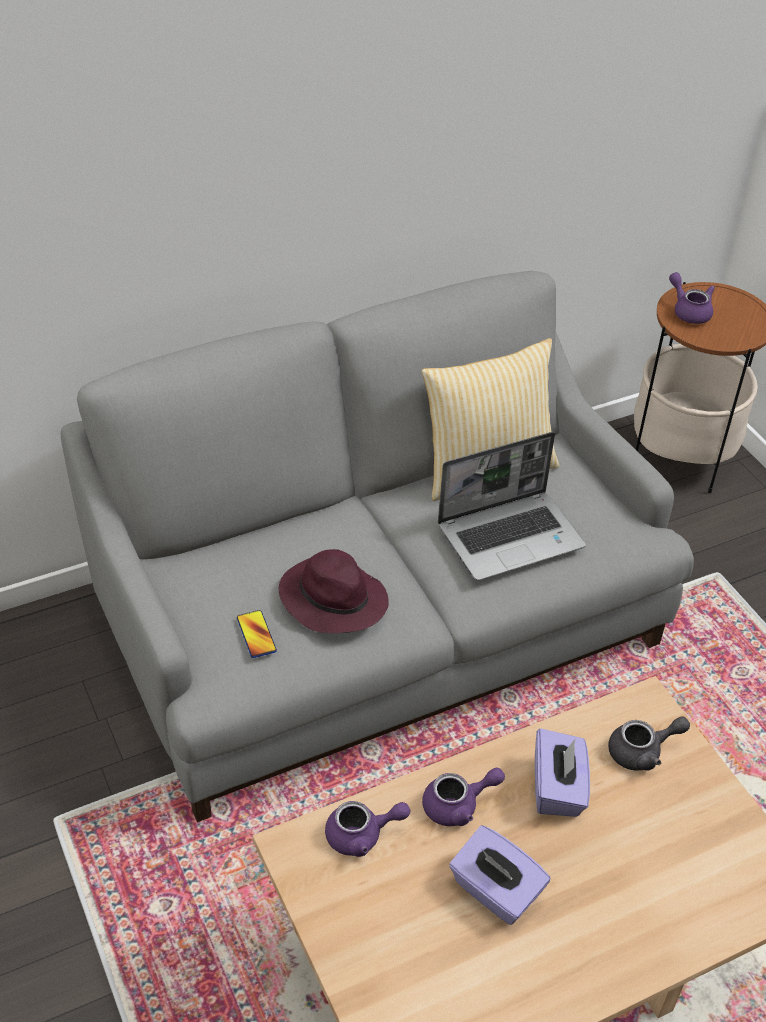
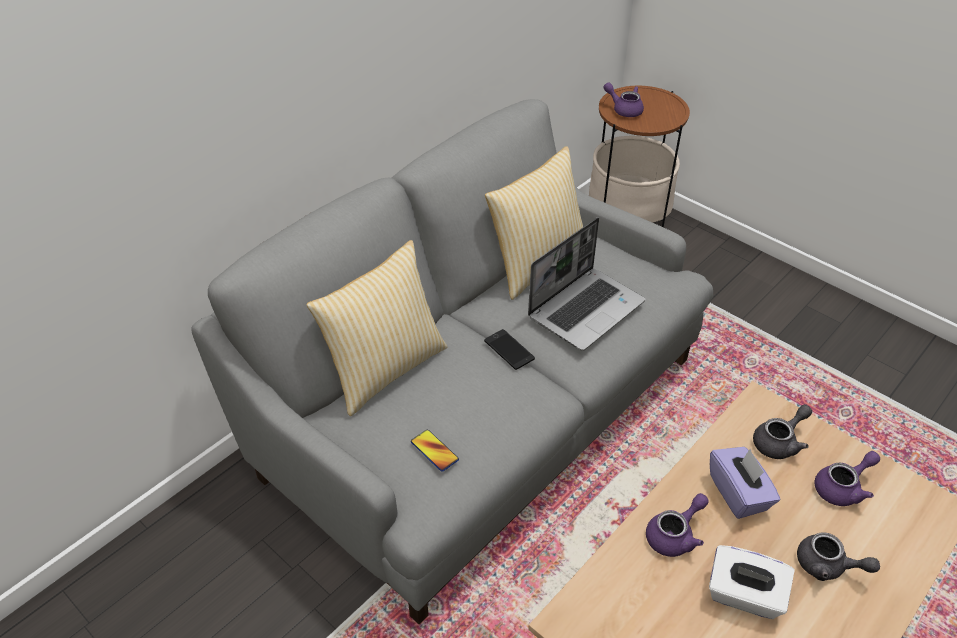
camera: 20 degrees left, 0 degrees up
(253, 534) = (384, 369): none -> pillow
(332, 599) = (479, 401): purple hat -> none
(362, 835) = (617, 589): purple teapot -> purple teapot (842, 488)
(398, 555) = (509, 350): none -> phone
(495, 891) = (744, 595): purple tissue box -> white tissue box
(609, 898) = (827, 566): none -> grey teapot

